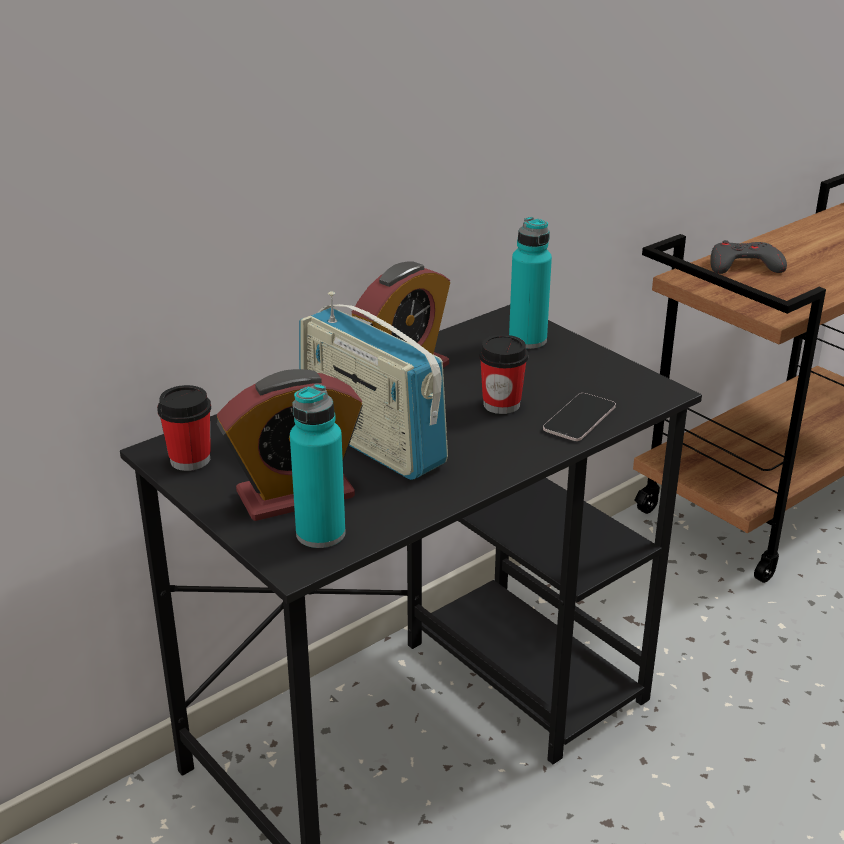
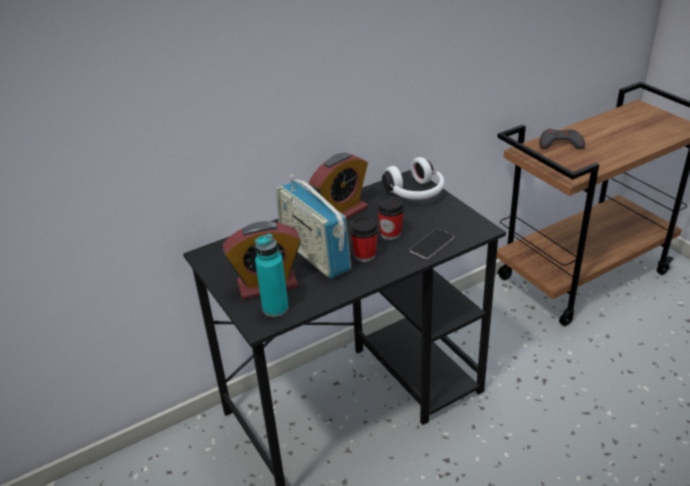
camera: 10 degrees right, 5 degrees up
(190, 460) = (217, 261): cup -> cup (365, 255)
(527, 340) = (415, 193): turquoise bottle -> white headphones

